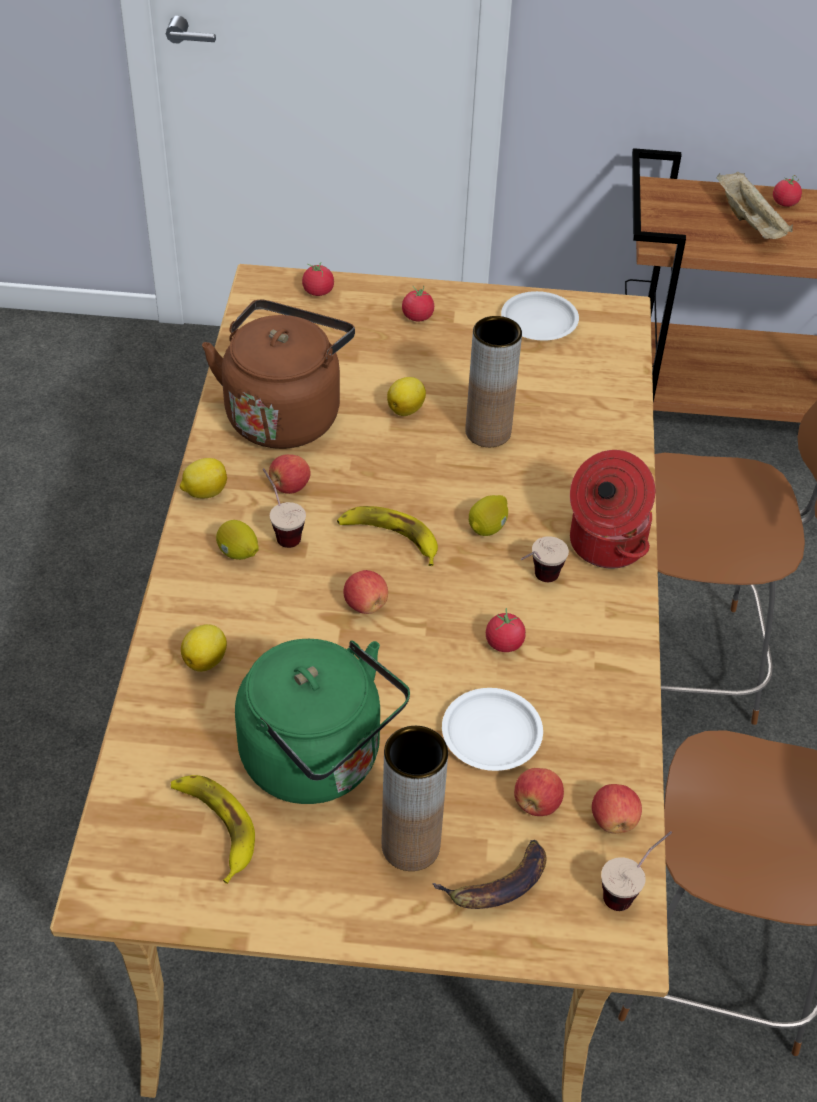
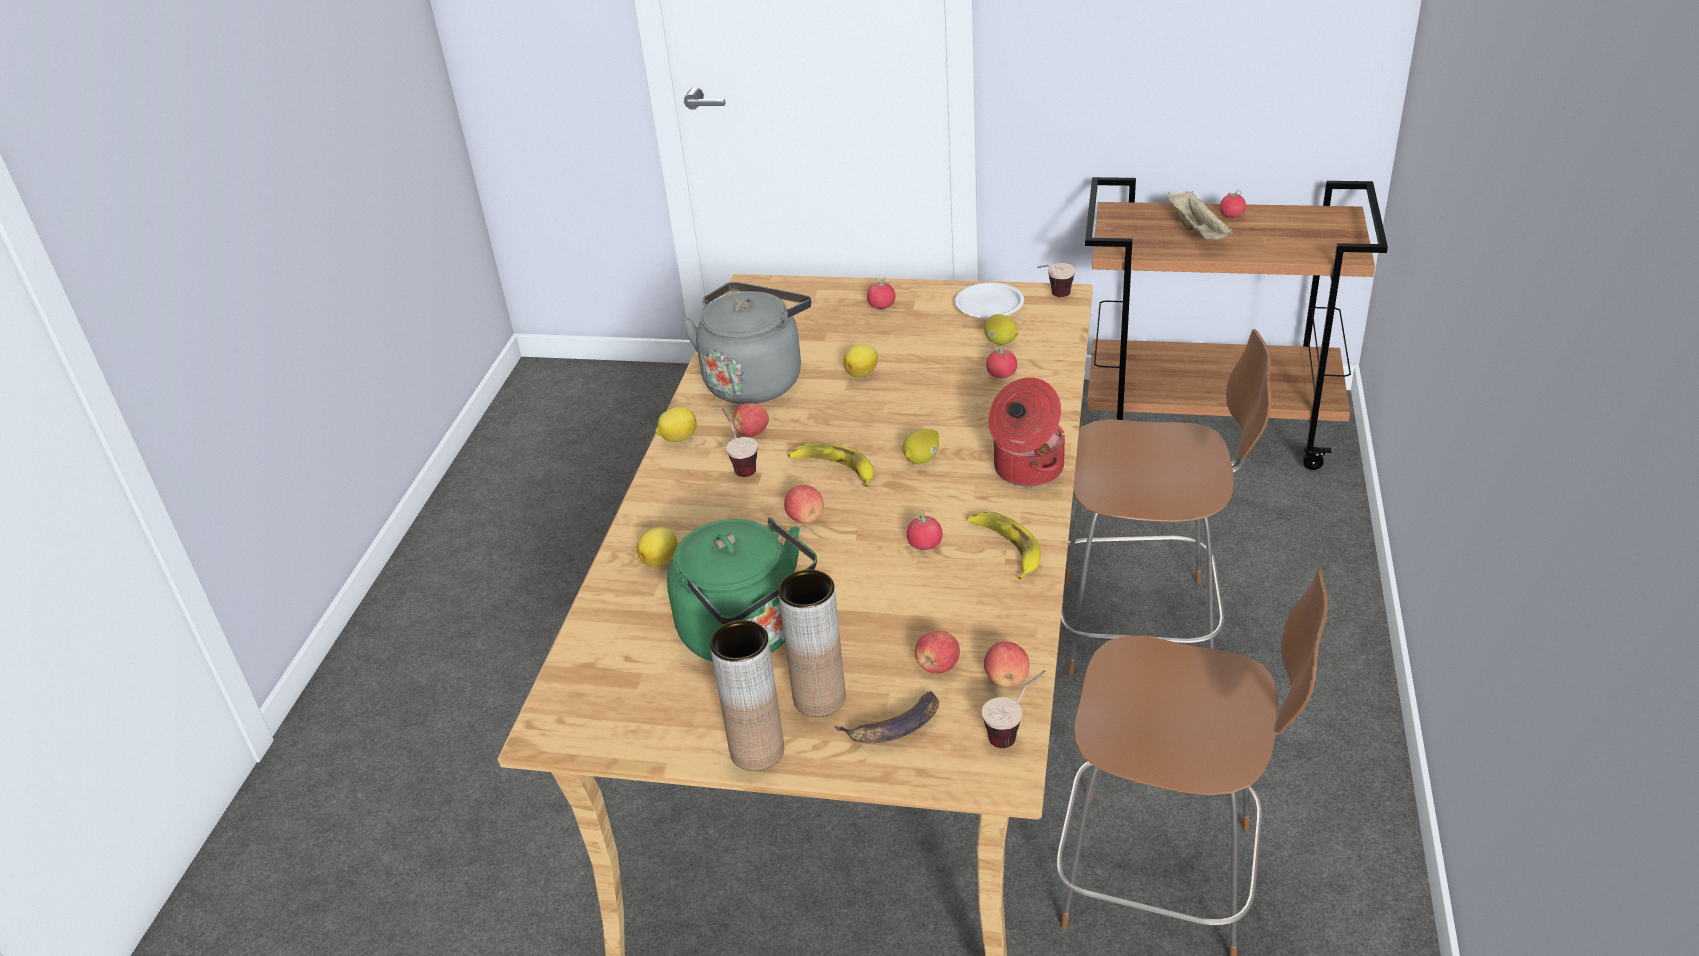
camera: 10 degrees right, 10 degrees down
(214, 826) = (649, 683): banana -> banana (1005, 547)
(238, 553) = (700, 482): lemon -> lemon (1000, 342)
(284, 413) = (755, 379): brown kettle -> grey kettle
(318, 291) = (797, 291): tomato -> tomato (1001, 375)
(488, 432) = (932, 388): brown vase -> brown vase (757, 750)
(491, 734) = (903, 613): white plate -> none
(537, 582) = (961, 498): cup -> cup (1053, 297)

